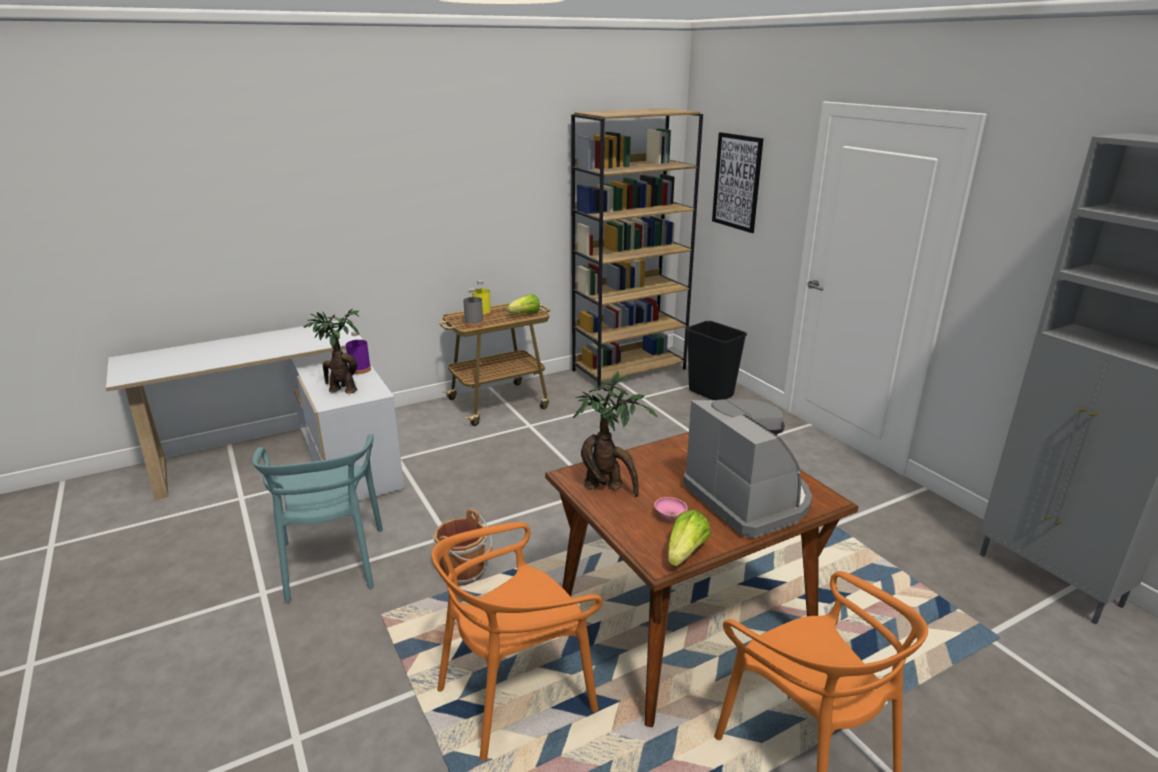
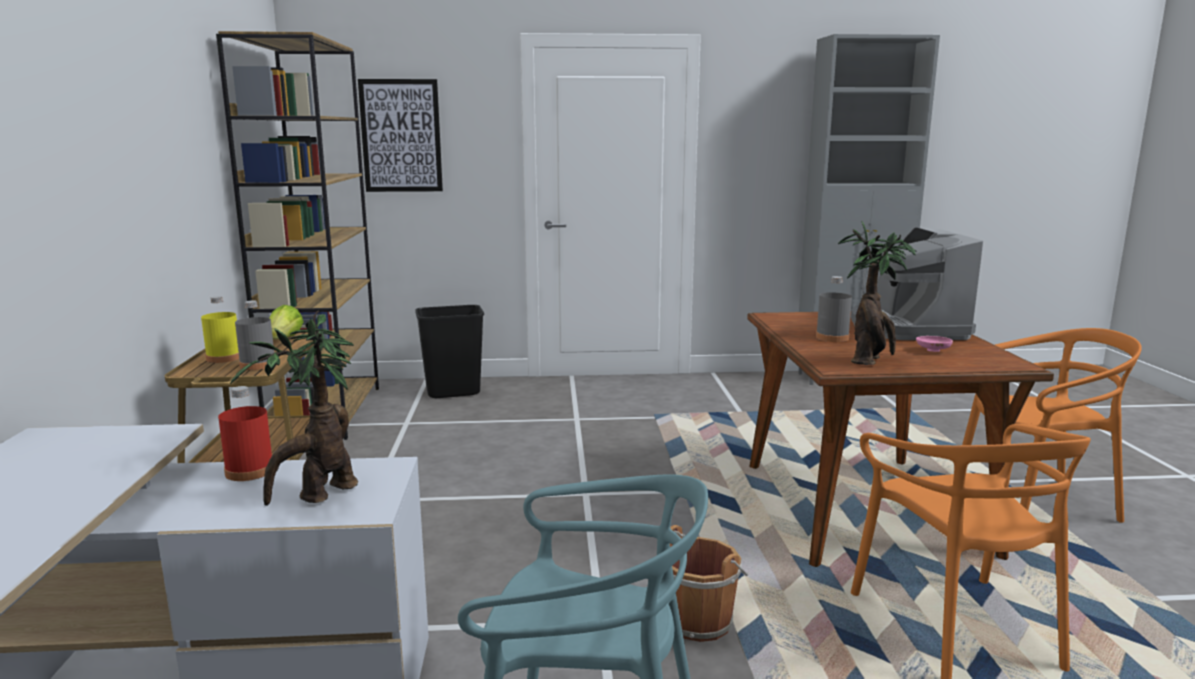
camera: 65 degrees left, 10 degrees down
(360, 369) = (249, 471): purple bottle -> red bottle
(669, 465) = (832, 337): none -> grey bottle
(686, 553) = (1000, 356): lettuce -> none
(749, 499) = (906, 328): coffee machine -> coffee machine turned 90 degrees counterclockwise

